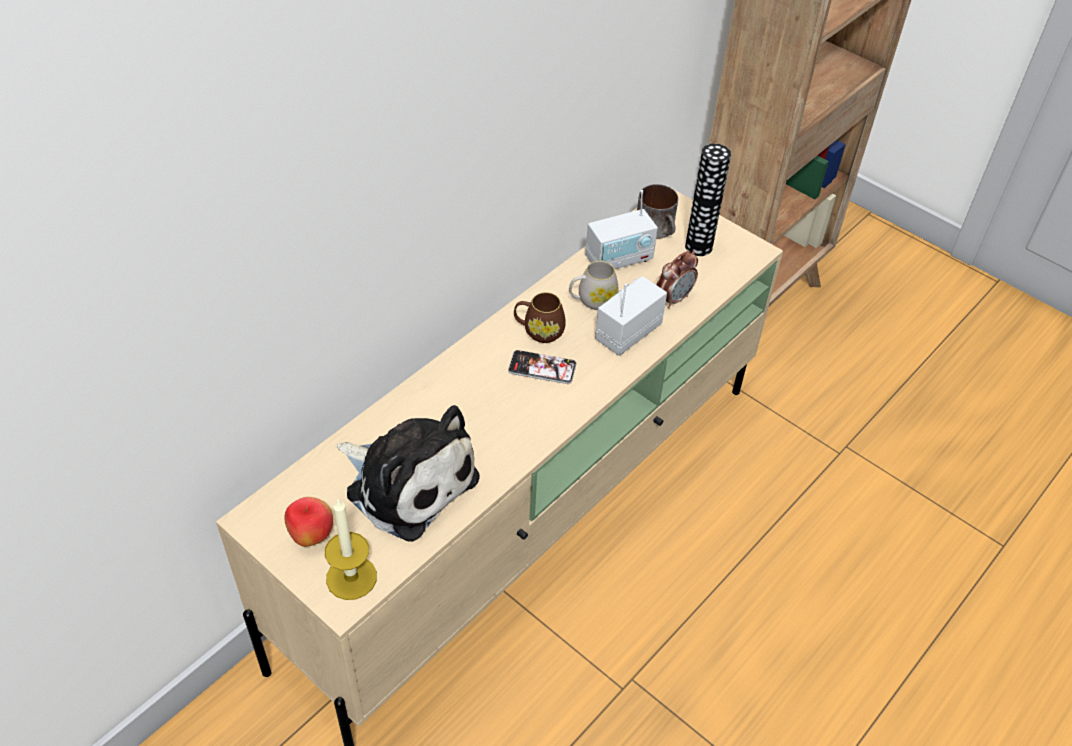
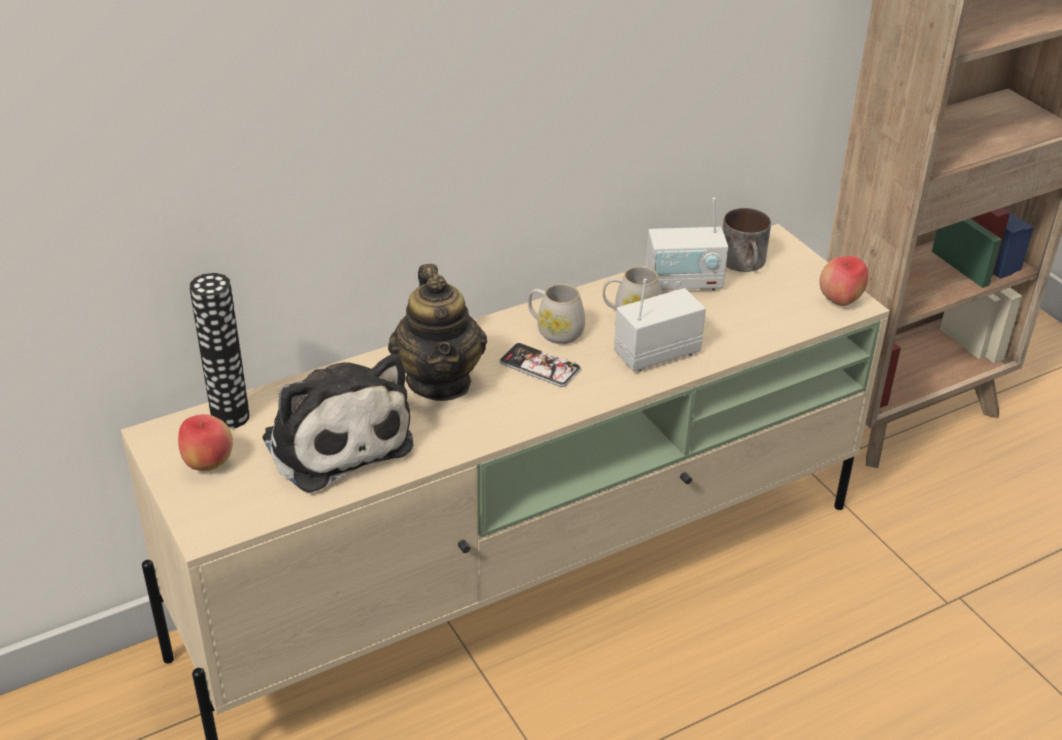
camera: 20 degrees right, 10 degrees down
(351, 577) = (228, 511): candle -> none
(468, 403) = (440, 381): none -> teapot
(539, 331) = (554, 331): brown mug -> white mug
(673, 299) = (728, 331): alarm clock -> none
(698, 247) = (785, 288): vase -> vase (230, 417)
(744, 250) = (840, 301): none -> apple

